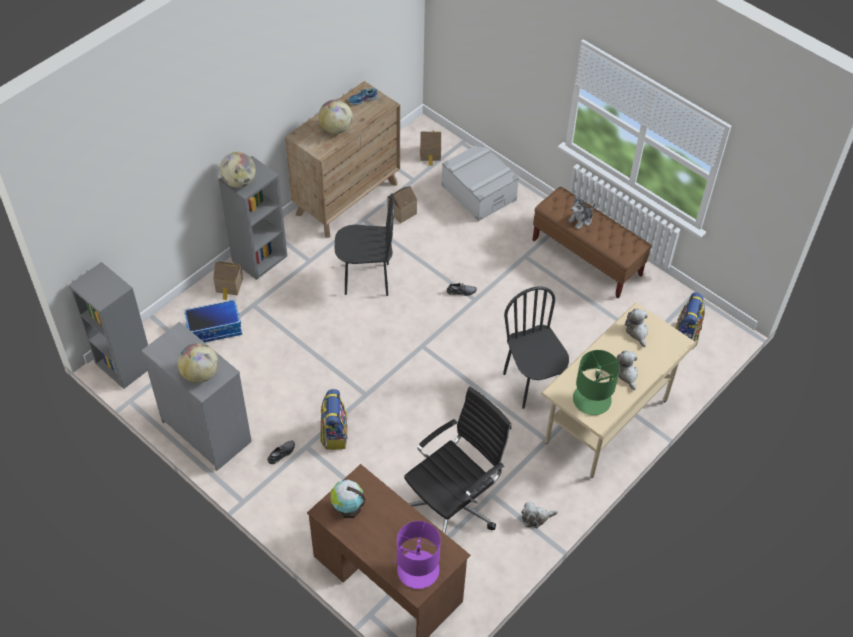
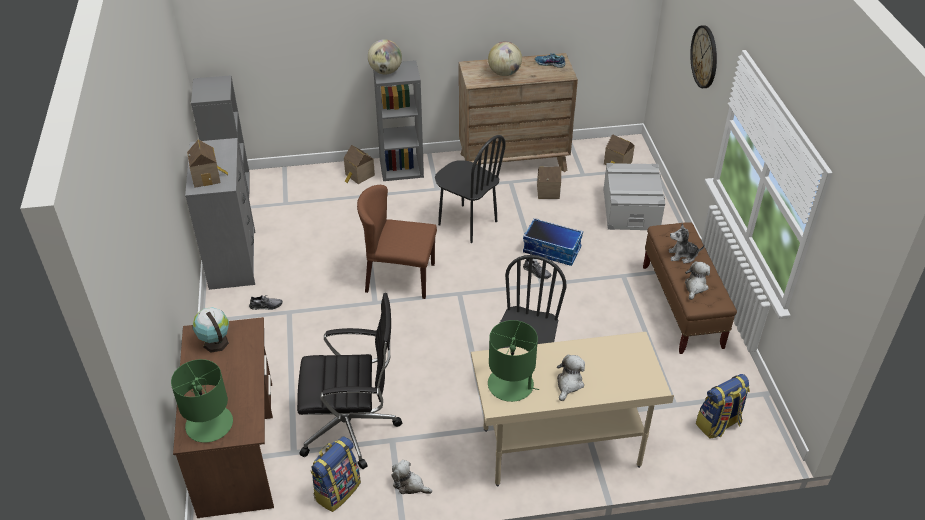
camera: 40 degrees right, 10 degrees down
(200, 374) = (208, 177): globe -> toy house
(214, 328) = (317, 197): storage box -> storage box (552, 250)
(334, 434) = (319, 315): backpack -> backpack (337, 490)
(363, 361) = (399, 277): none -> brown chair
(417, 570) = (209, 424): purple table lamp -> green table lamp
(519, 45) = (704, 56): none -> wall clock
(637, 332) = (619, 355): plush toy -> plush toy (695, 287)

